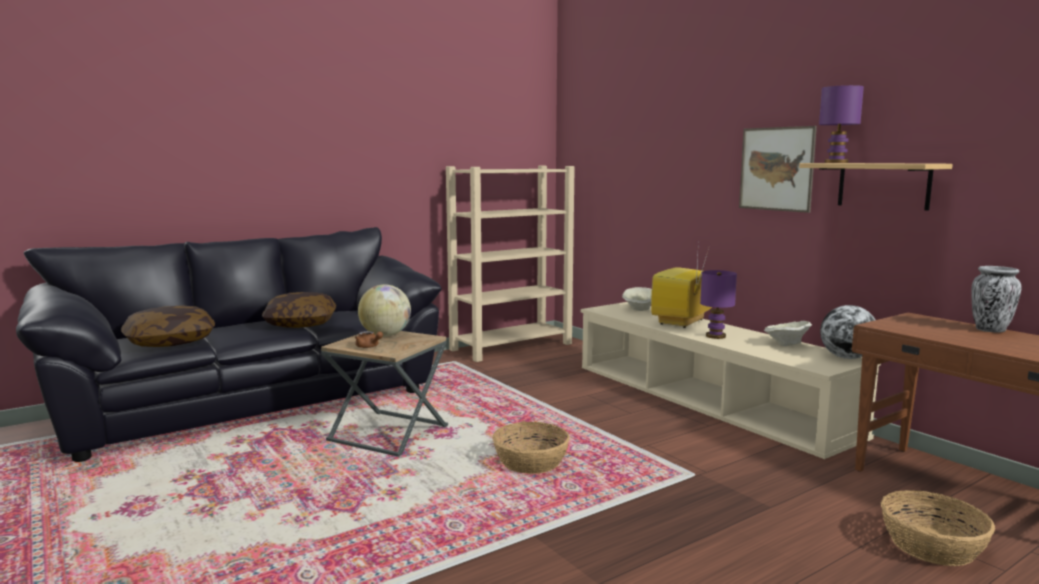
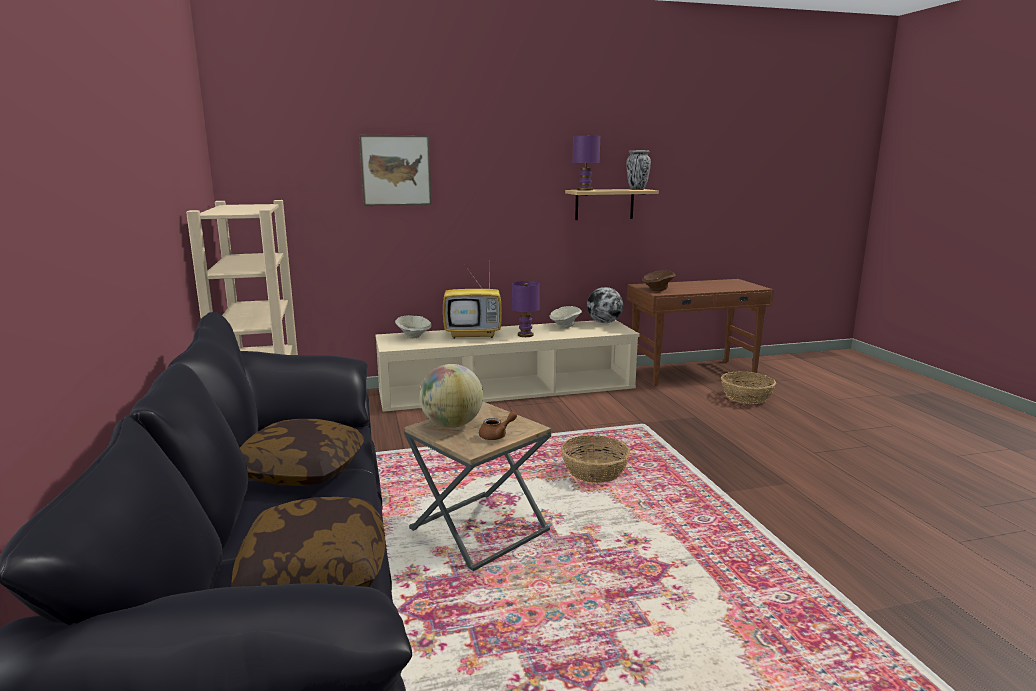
camera: 70 degrees left, 5 degrees up
(682, 322) = (474, 334): television -> television turned 60 degrees counterclockwise
(776, 169) = (524, 195): picture -> picture (396, 170)
(898, 323) = (657, 290): none -> brown bowl
(990, 330) = (679, 283): vase -> vase (637, 189)

